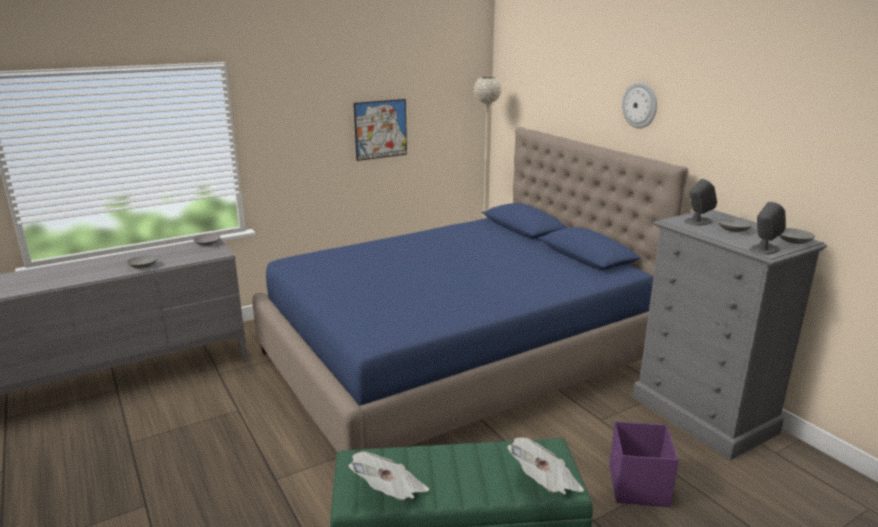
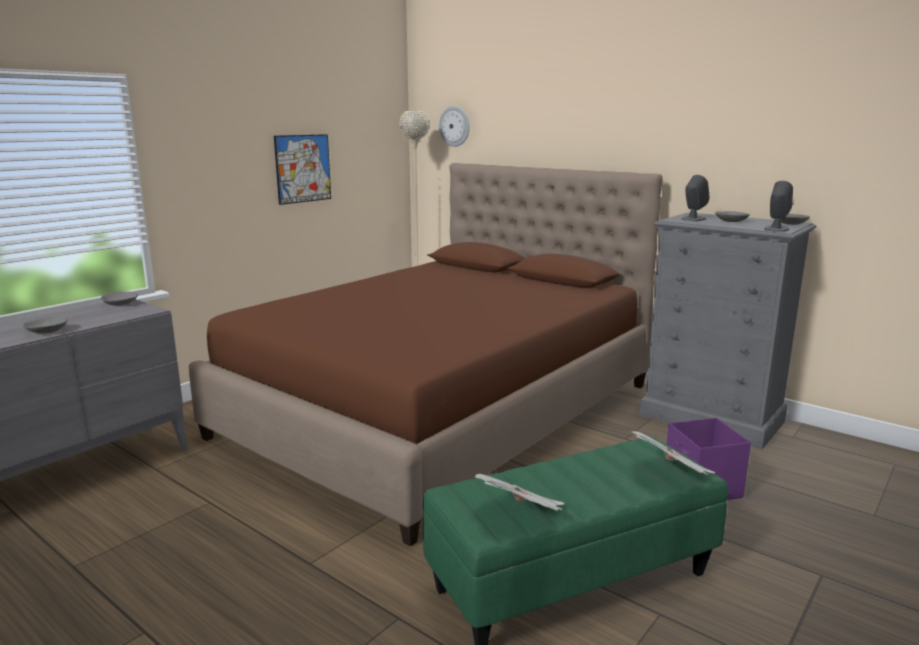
camera: 20 degrees left, 5 degrees down
(457, 358) = (443, 410): blue bed -> brown bed
(640, 105) = (598, 121): wall clock -> wall clock (455, 126)

